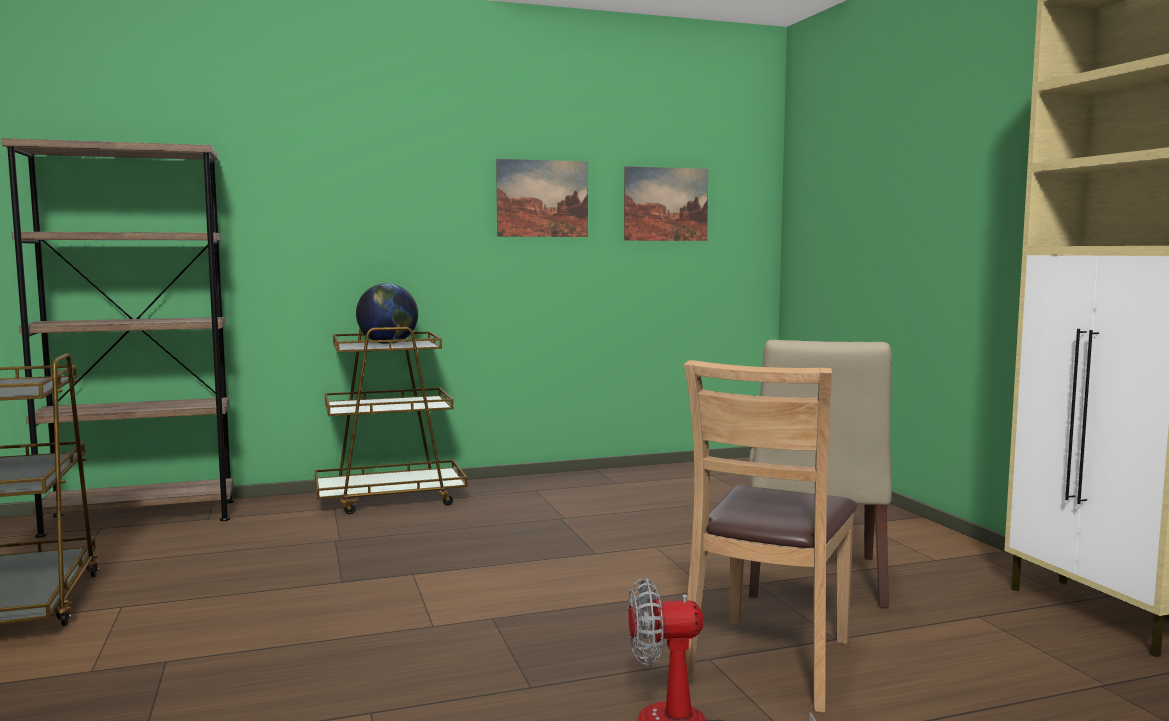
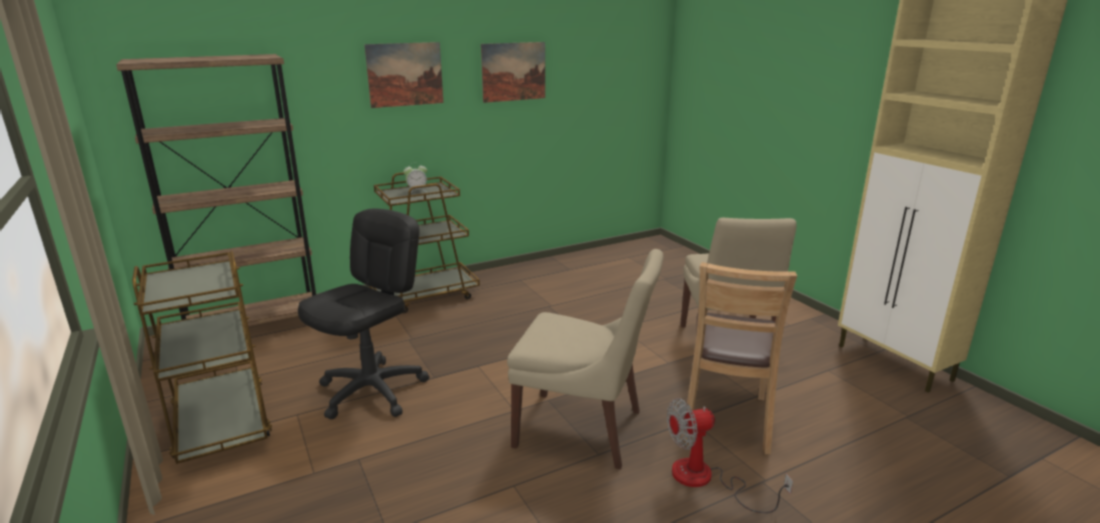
camera: 10 degrees left, 15 degrees up
(244, 590) = (373, 391): none -> black office chair
(388, 343) = (417, 191): globe -> alarm clock
(524, 656) = (583, 430): none -> beige chair
(666, 204) = (597, 70): picture -> picture (405, 74)

